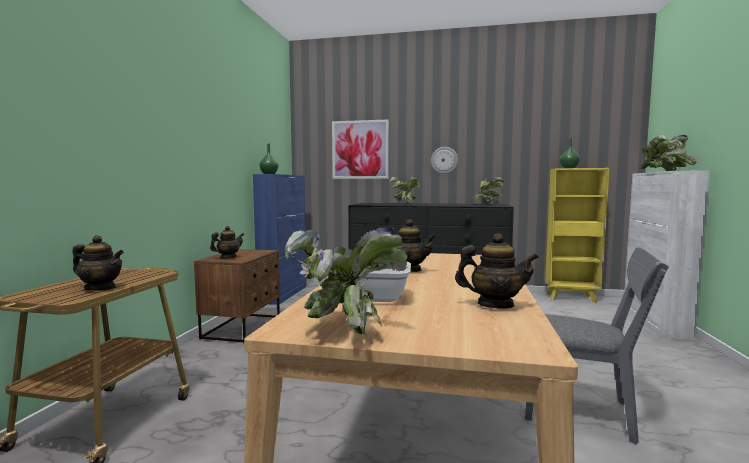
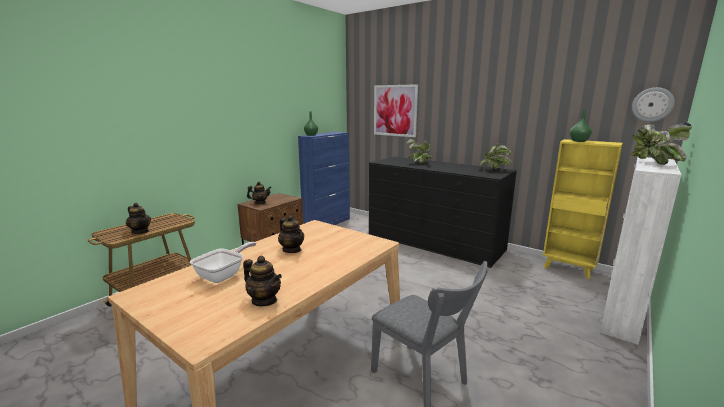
camera: 25 degrees right, 10 degrees up
(343, 330) = (153, 301): potted plant -> none
(444, 160) = (463, 123): wall clock -> wall clock (652, 104)

